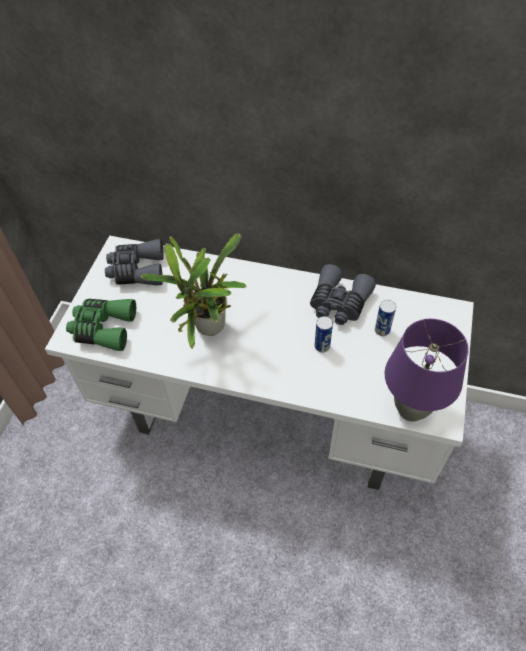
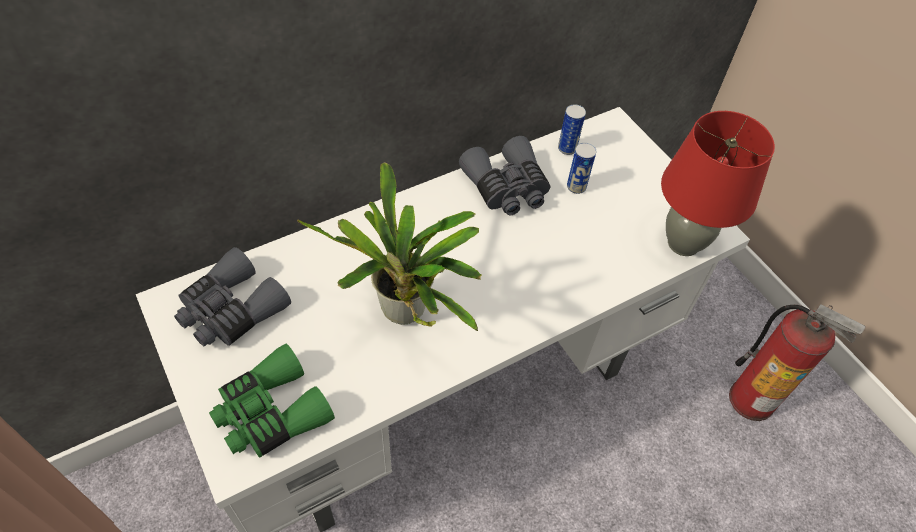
camera: 50 degrees left, 0 degrees up
(322, 346) = (541, 243): can -> can (567, 148)
(411, 410) = (684, 243): purple table lamp -> red table lamp
(457, 583) = (752, 399): none -> fire extinguisher

